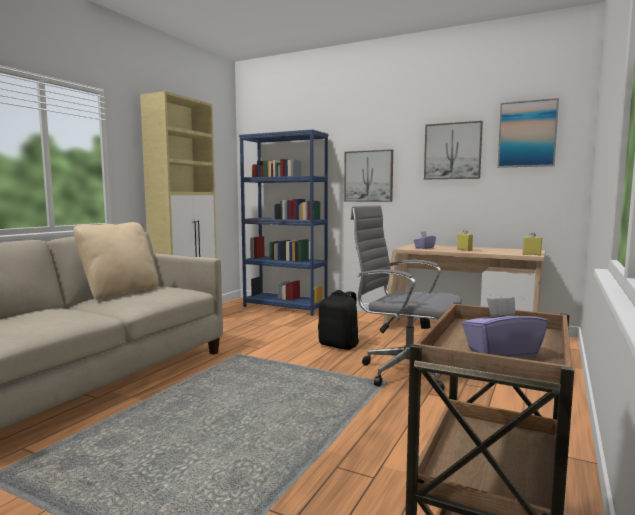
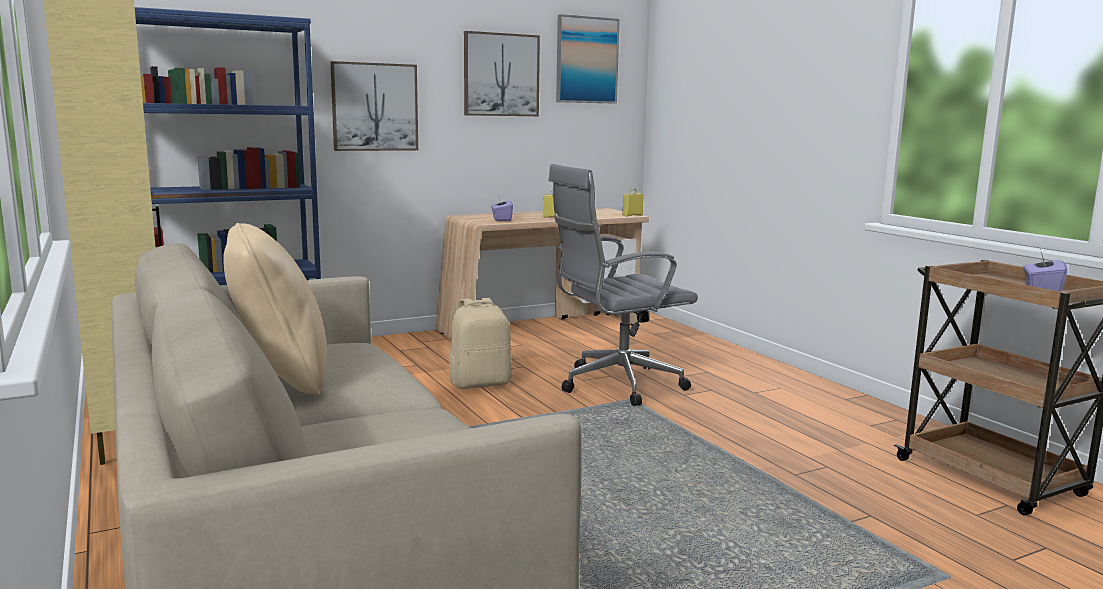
camera: 55 degrees left, 5 degrees up
(339, 345) = (480, 383): black backpack -> beige backpack

